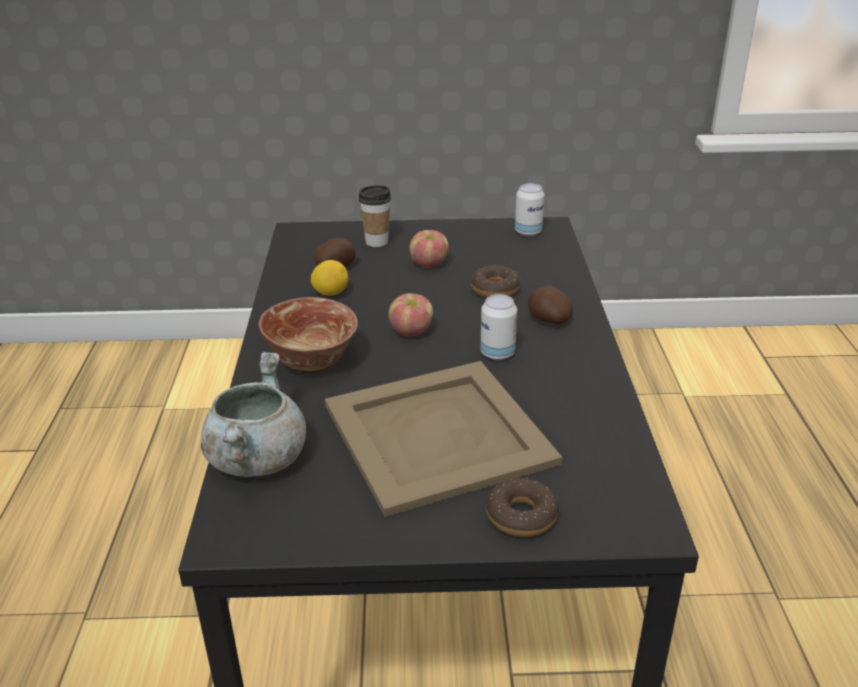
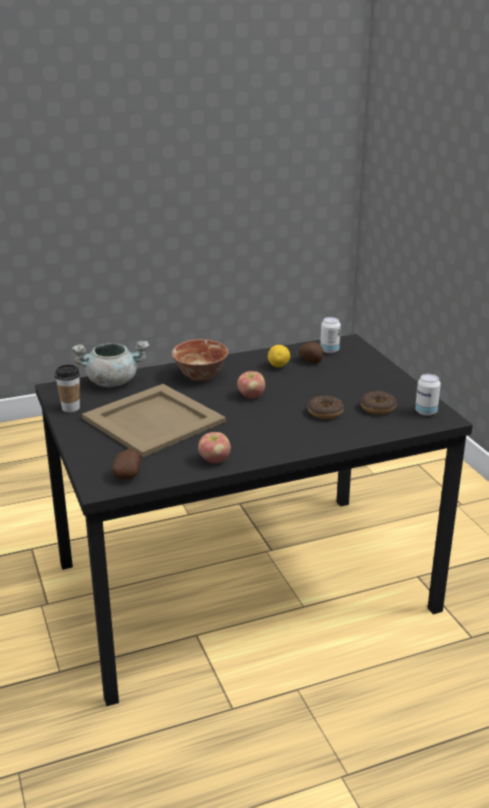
camera: 70 degrees right, 5 degrees down
(376, 242) = (357, 366): cup -> cup (70, 408)
(429, 264) = (341, 387): apple -> apple (214, 460)
(497, 353) = (245, 424): can -> can (329, 350)
(521, 516) = (95, 451): donut -> donut (378, 408)
(548, 320) = (298, 435): potato -> potato (128, 475)

